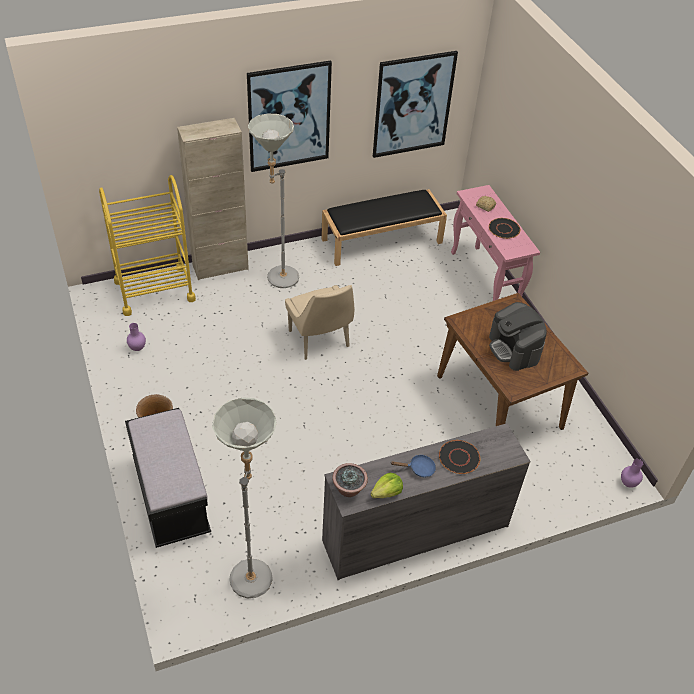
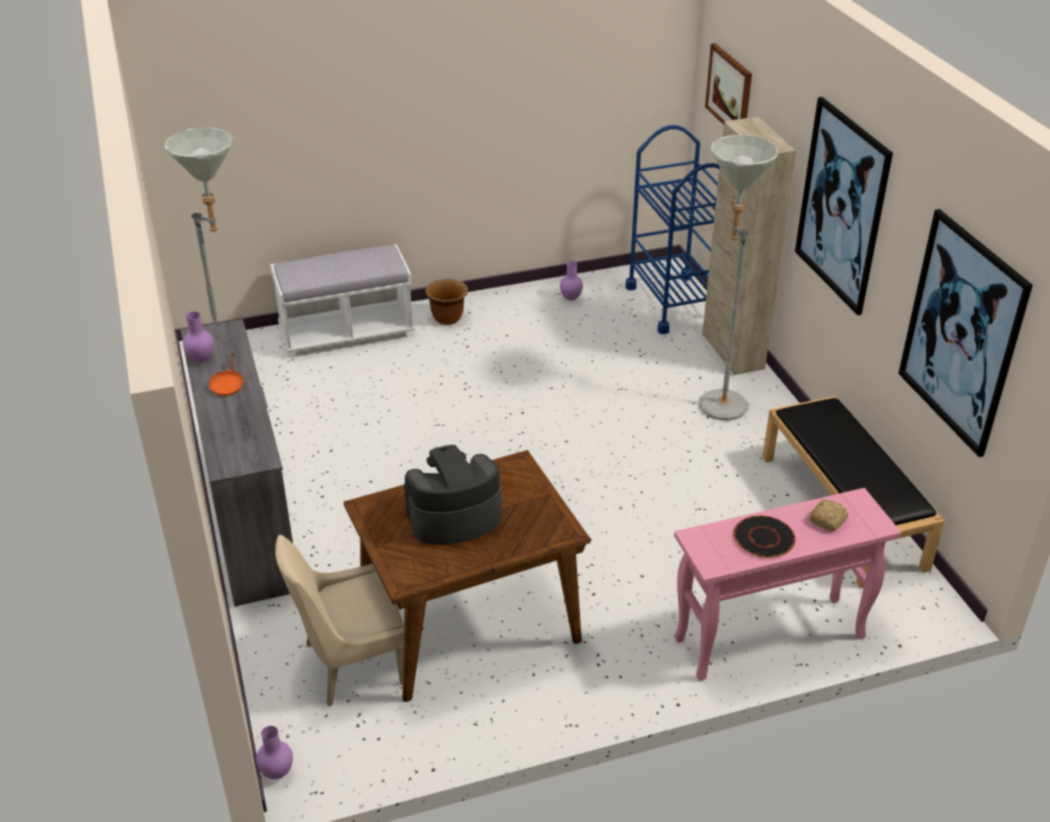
camera: 95 degrees right, 10 degrees down
(120, 136) = (729, 90): none -> picture
(154, 290) = (675, 304): yellow cart -> blue cart
(171, 497) = (346, 332): black bench -> white bench
(320, 340) = (595, 439): beige chair -> beige chair (350, 665)
(349, 489) = (215, 334): potted plant -> none
(387, 492) = (201, 360): lettuce -> purple vase
(419, 469) = (227, 385): blue frying pan -> orange frying pan
(459, 458) = (234, 418): black plate -> none

